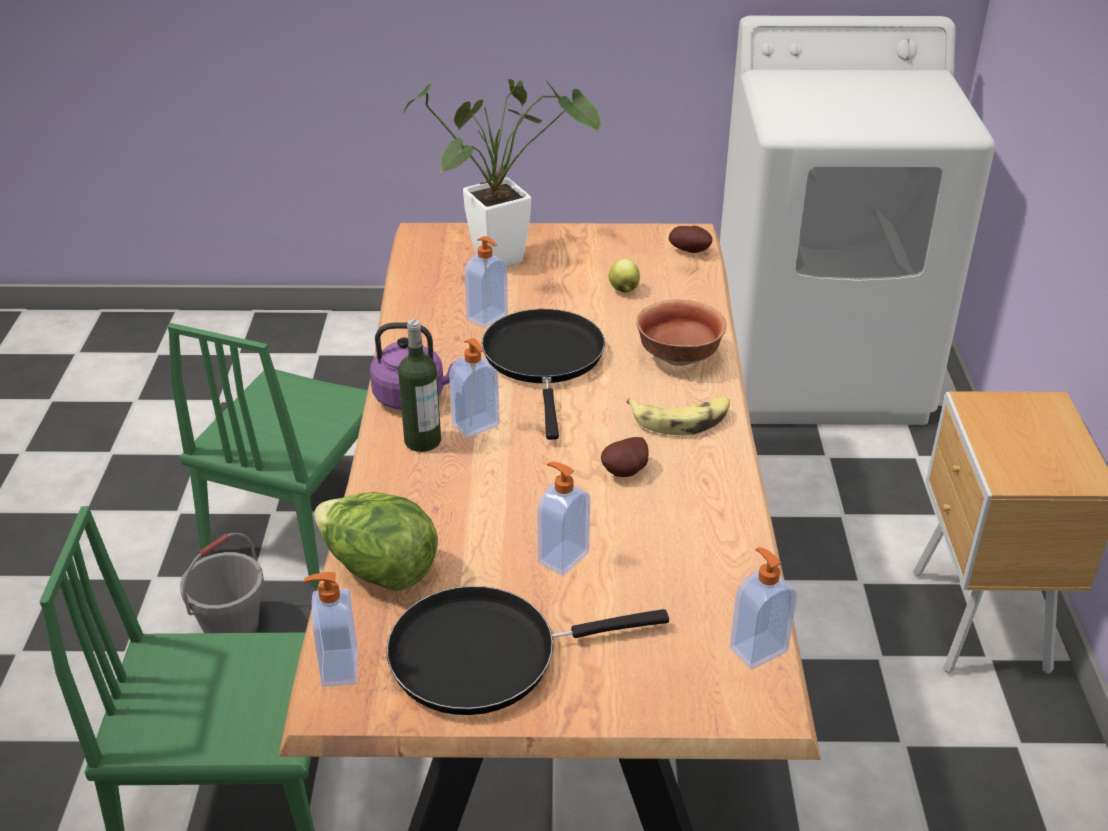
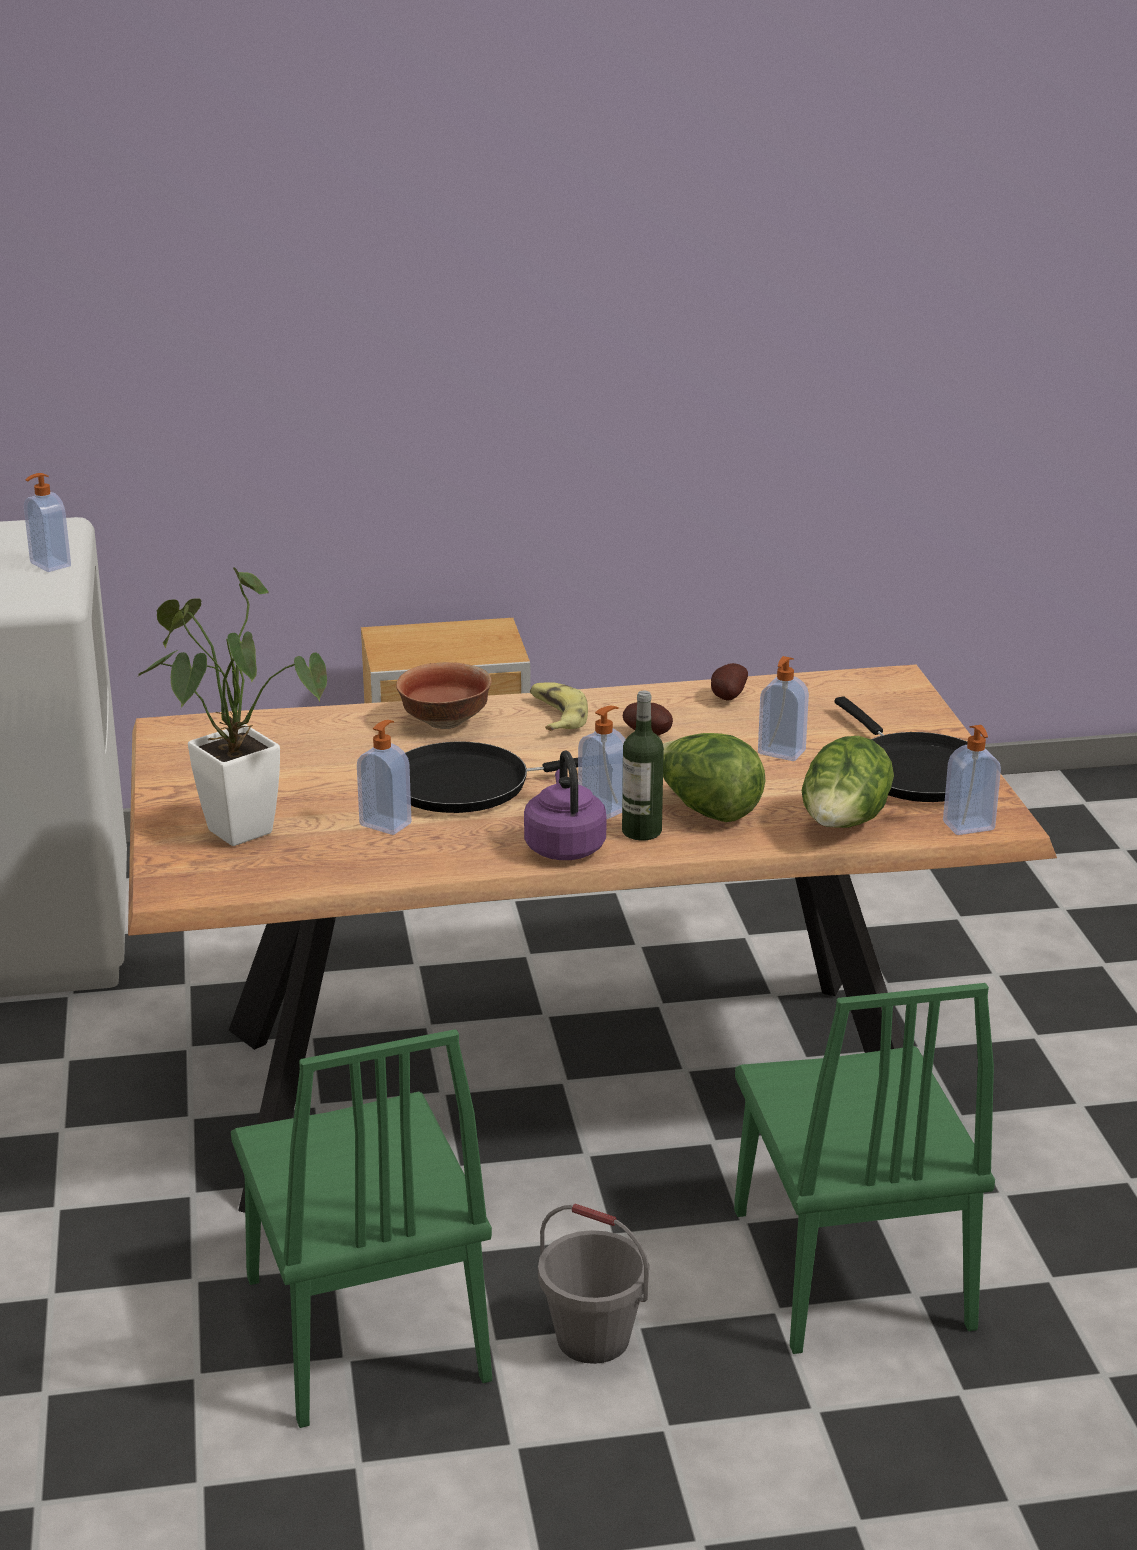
camera: 100 degrees left, 10 degrees down
(298, 521) = (365, 1327): green chair -> green chair turned 60 degrees clockwise
(448, 485) = (707, 810): none -> lettuce
(623, 289) = (307, 755): apple -> none
(691, 251) = (211, 725): potato -> potato (726, 697)
(757, 648) = (842, 680): soap dispenser -> soap dispenser (49, 565)

